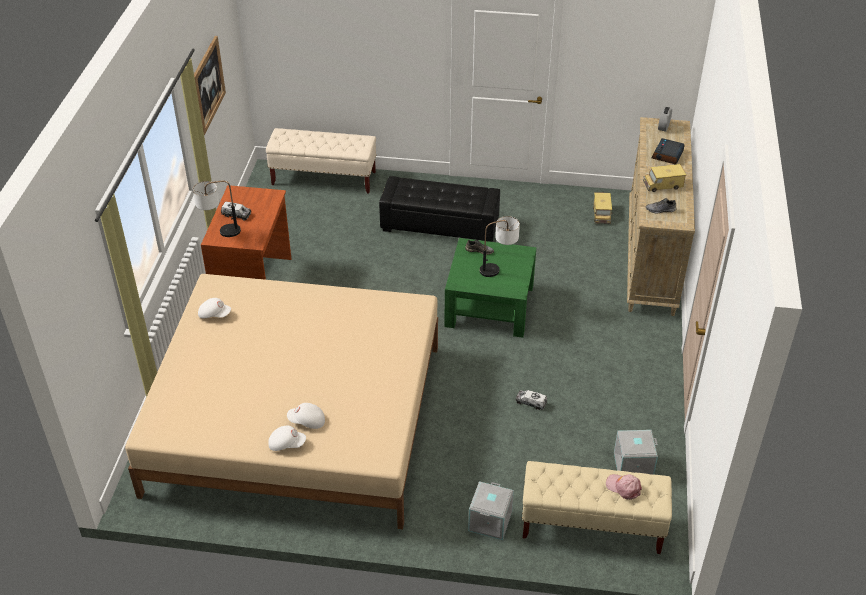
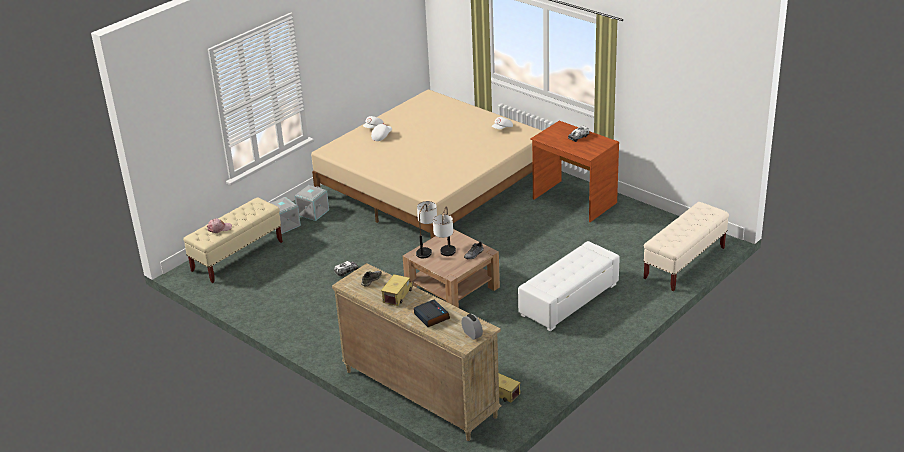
camera: 125 degrees right, 10 degrees down
(208, 85) = (664, 83): picture -> none
(220, 232) = (564, 128): table lamp -> table lamp (427, 249)
(440, 224) = (569, 300): black ottoman -> white ottoman
(489, 305) = (452, 289): green coffee table -> brown coffee table
(633, 466) = (253, 289): grey storage box -> grey storage box (313, 212)

